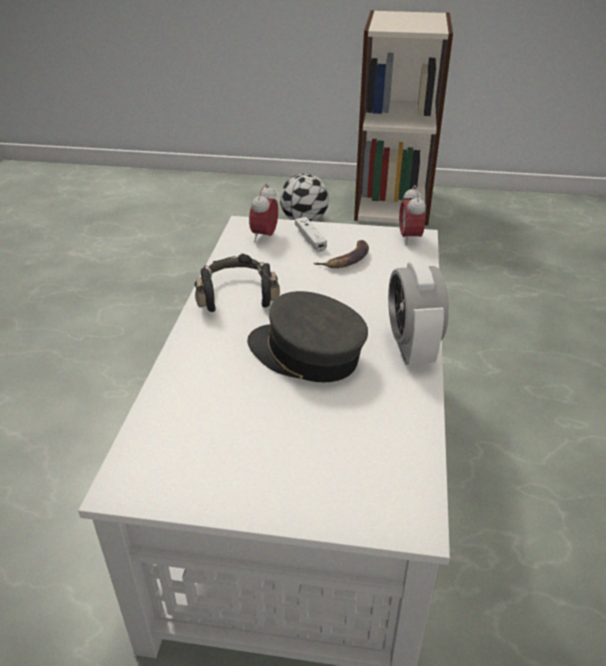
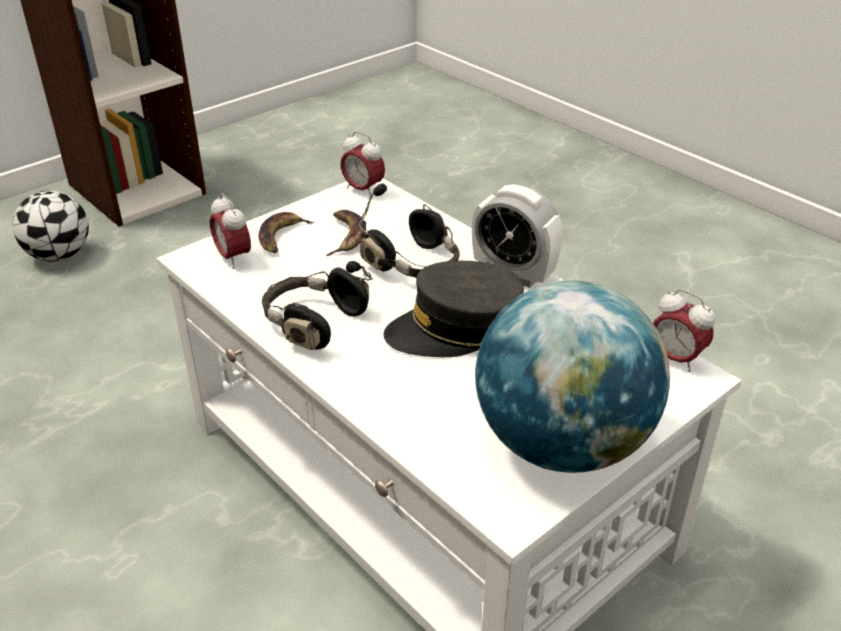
camera: 50 degrees left, 0 degrees up
(229, 476) = (562, 444): none -> globe
(310, 239) = (282, 237): white game controller -> banana
(356, 301) = (415, 265): none -> black headphones
(421, 494) = (675, 358): none -> alarm clock

